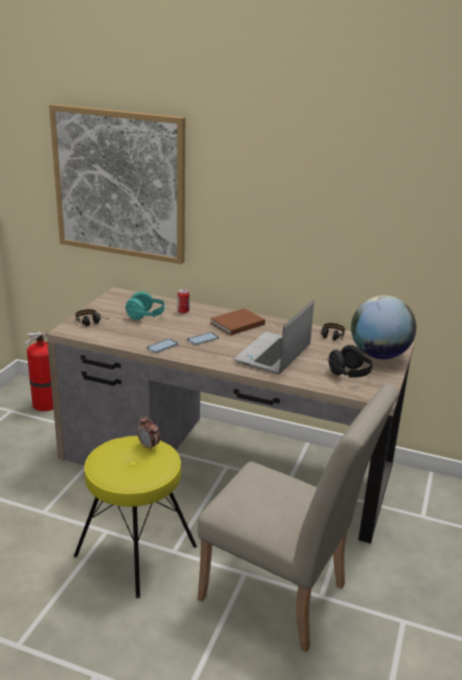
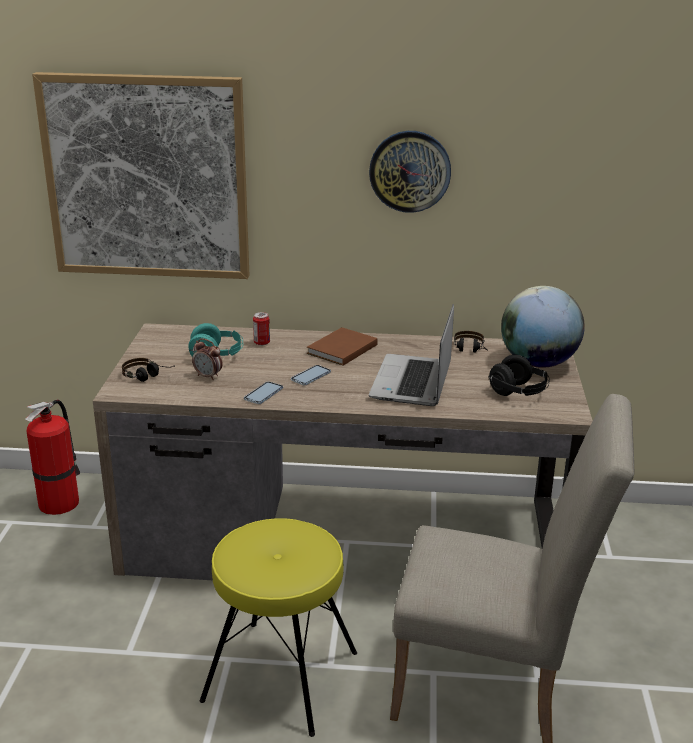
camera: 15 degrees left, 0 degrees up
(148, 446) = (288, 530): alarm clock -> alarm clock (208, 376)
(300, 197) = (410, 171): none -> wall clock

